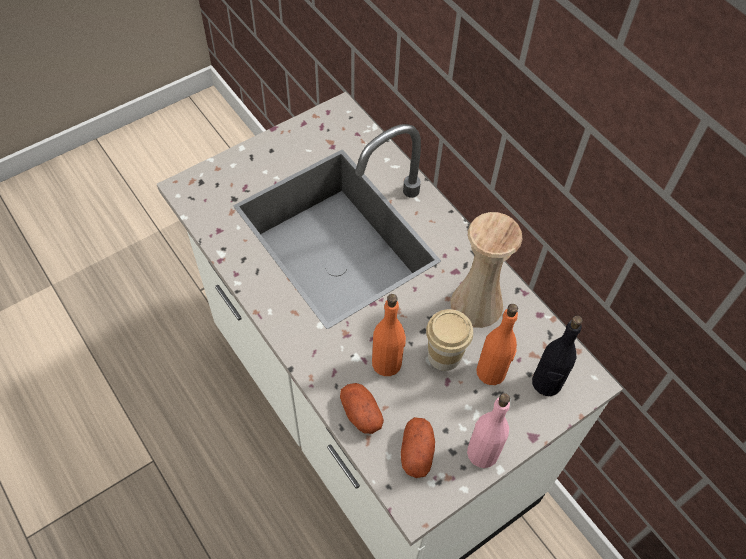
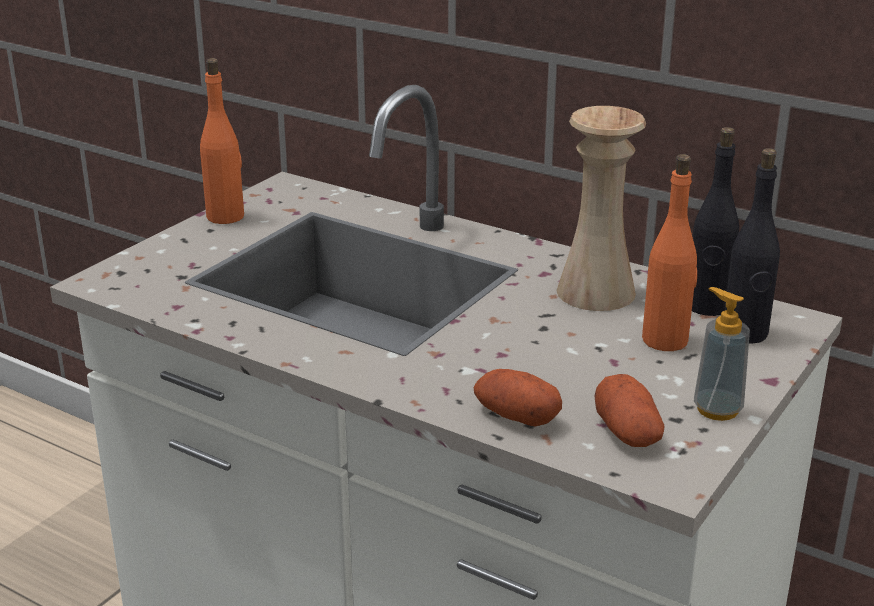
camera: 20 degrees left, 30 degrees down
(387, 363) = (517, 364): orange bottle -> orange bottle (226, 216)
(444, 355) = (590, 341): cup -> none
(482, 452) = (717, 409): pink bottle -> soap dispenser
(539, 345) = (707, 306): none -> black bottle

